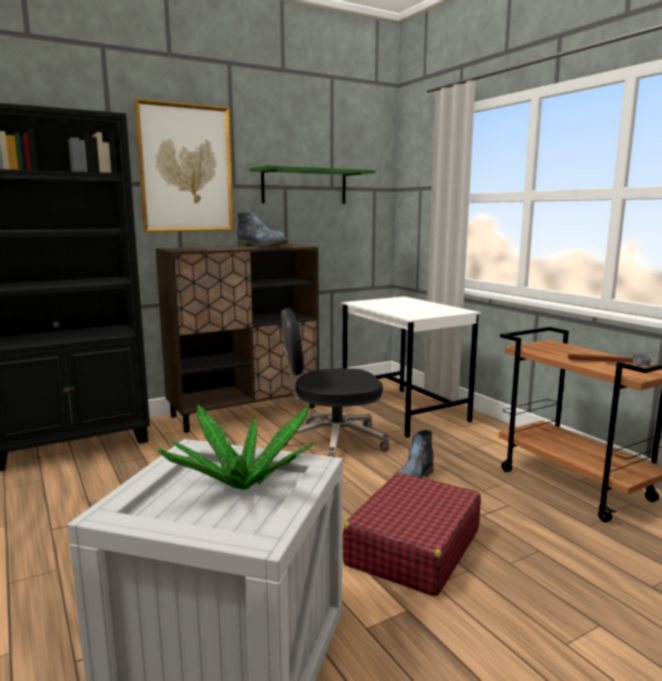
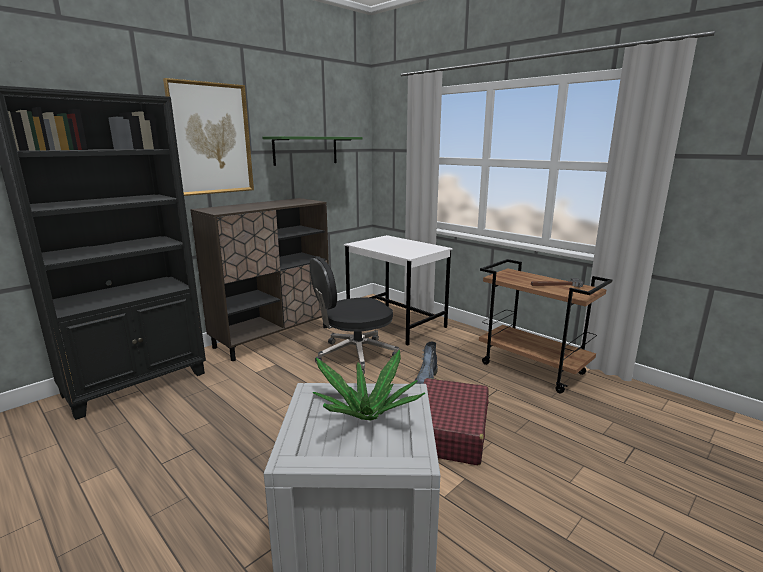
camera: 15 degrees left, 5 degrees up
(262, 246) = (281, 203): boot -> none

